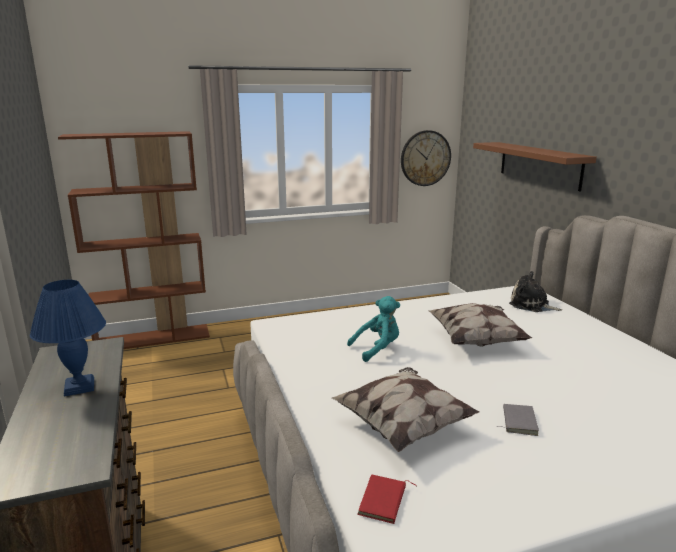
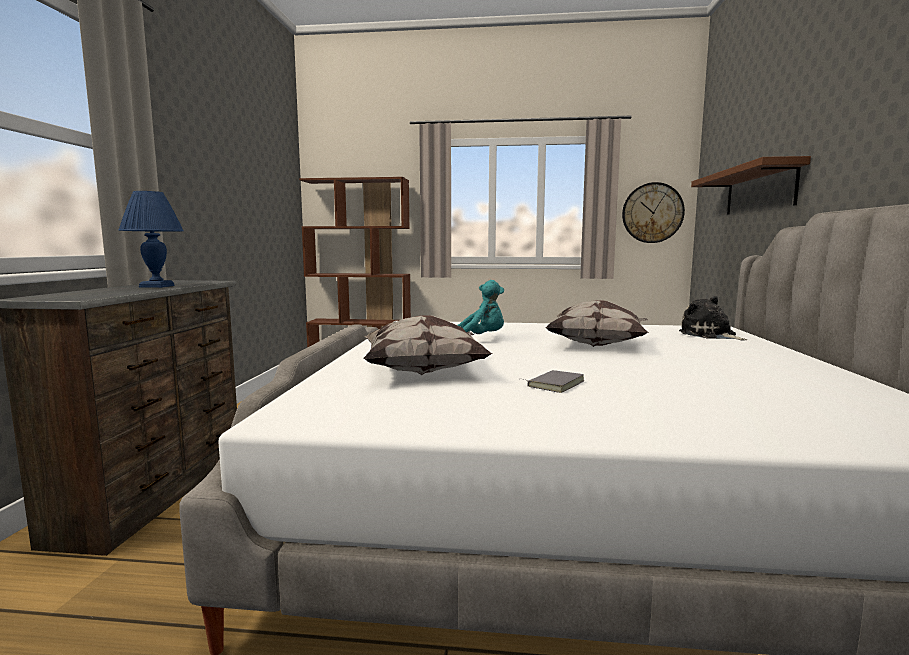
camera: 25 degrees right, 10 degrees down
(384, 502) = (325, 398): red book -> none

